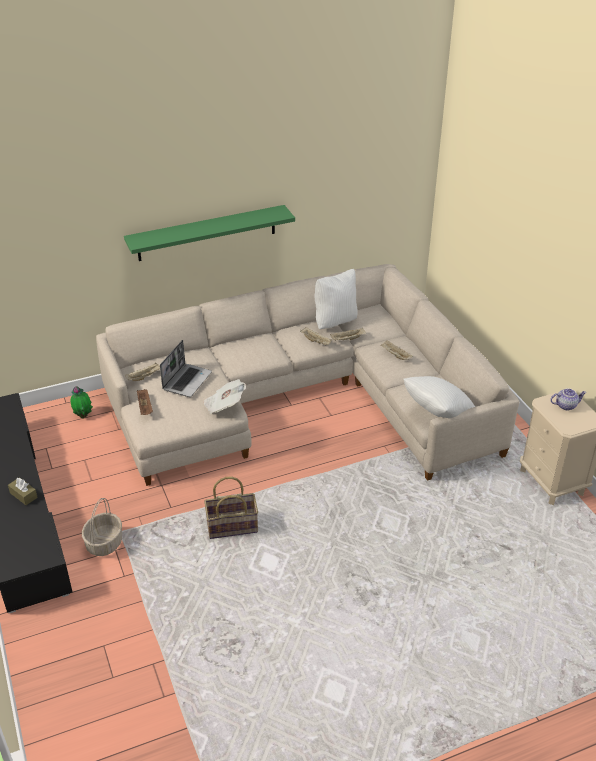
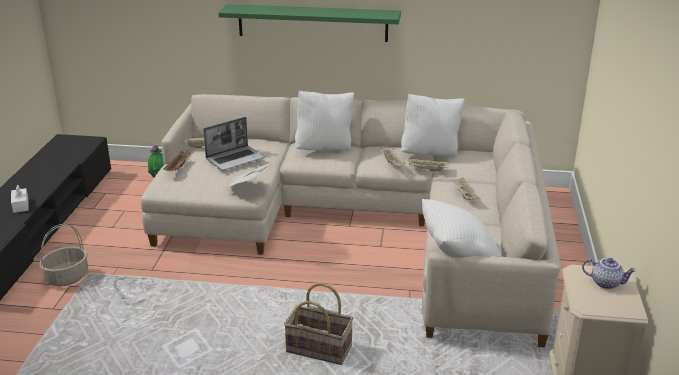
camera: 30 degrees right, 10 degrees down
(23, 495) = (20, 205): brown tissue box -> white tissue box
(232, 525) = (187, 304): basket -> basket (319, 348)
(248, 344) = (324, 148): none -> white pillow

